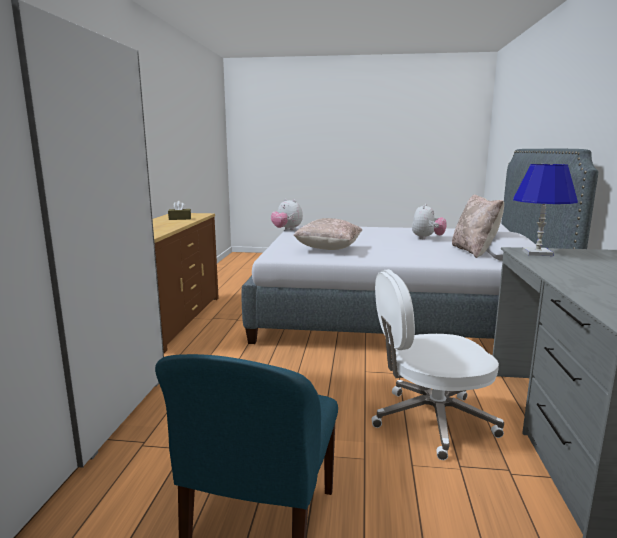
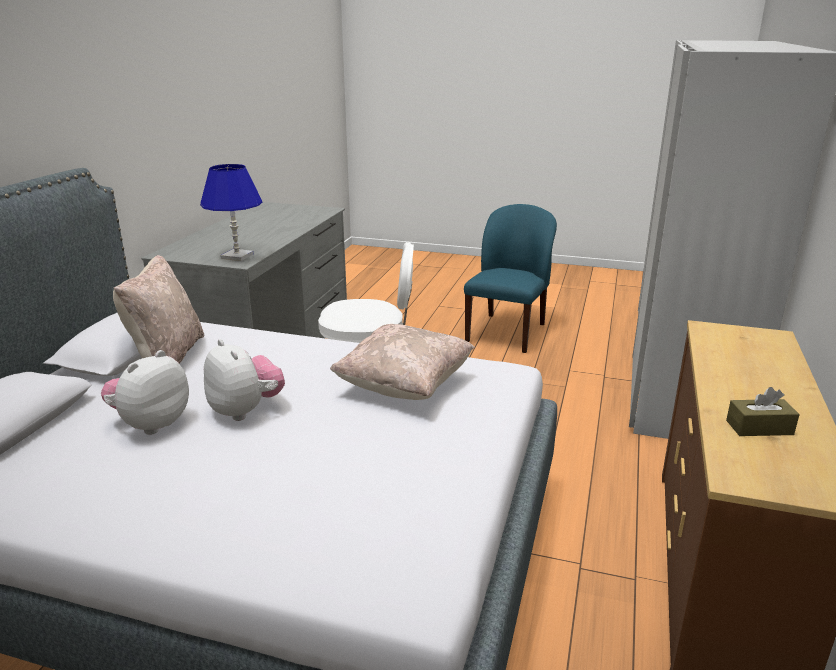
camera: 170 degrees left, 10 degrees up
(287, 230) = (468, 548): plush toy -> plush toy (246, 410)

